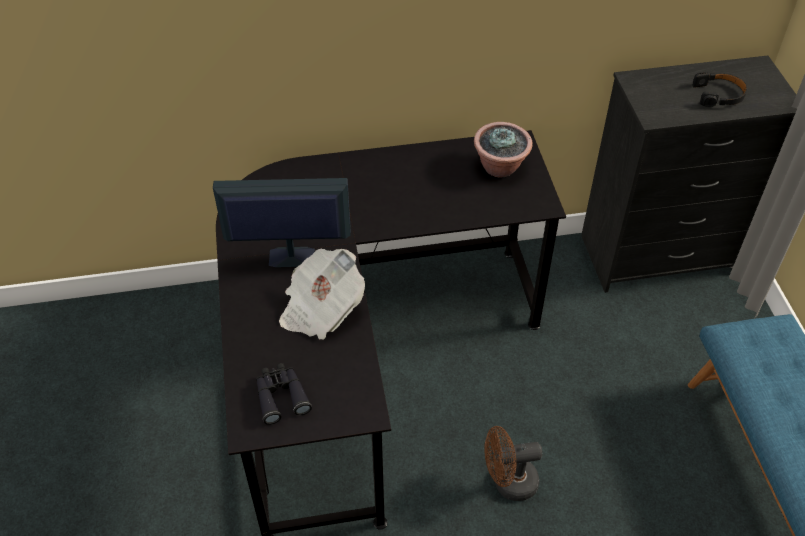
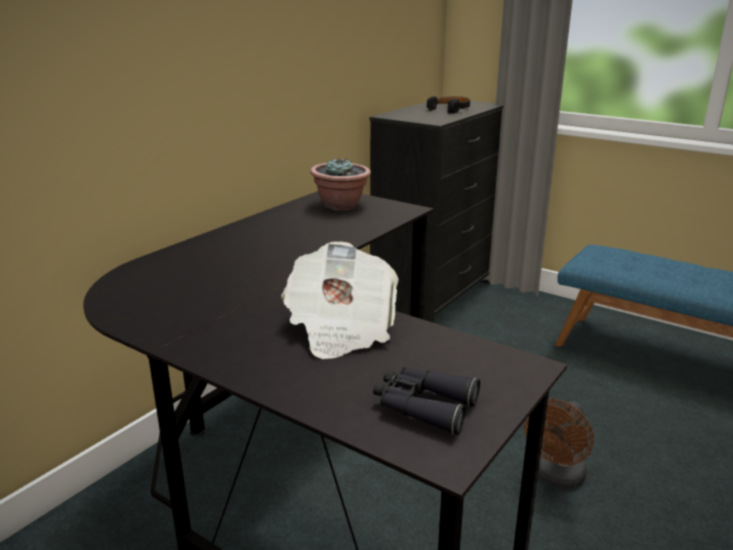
camera: 45 degrees left, 25 degrees down
(290, 257) = (241, 313): monitor -> none

